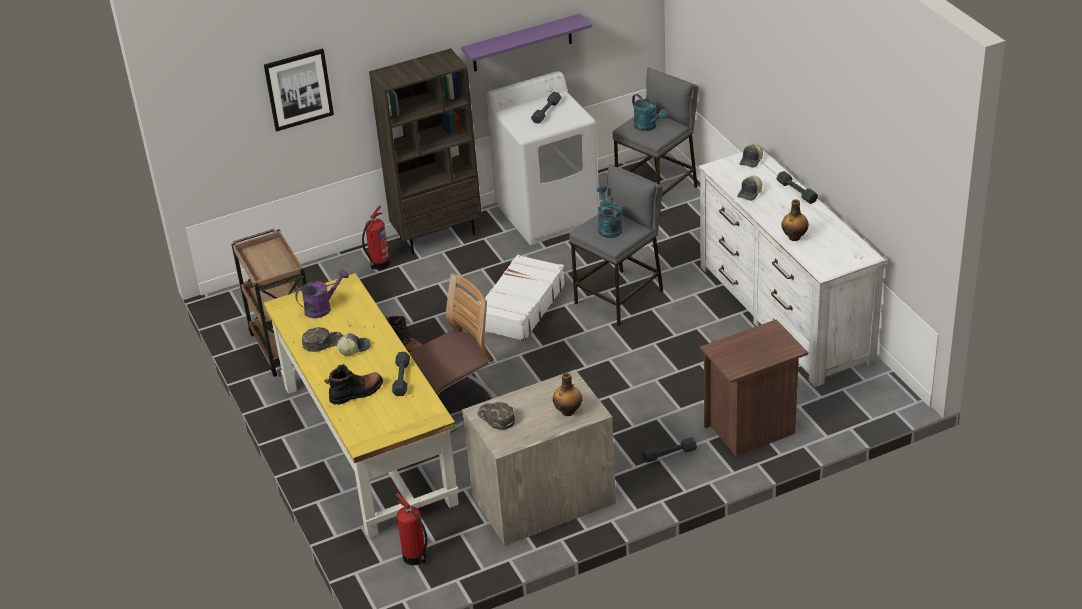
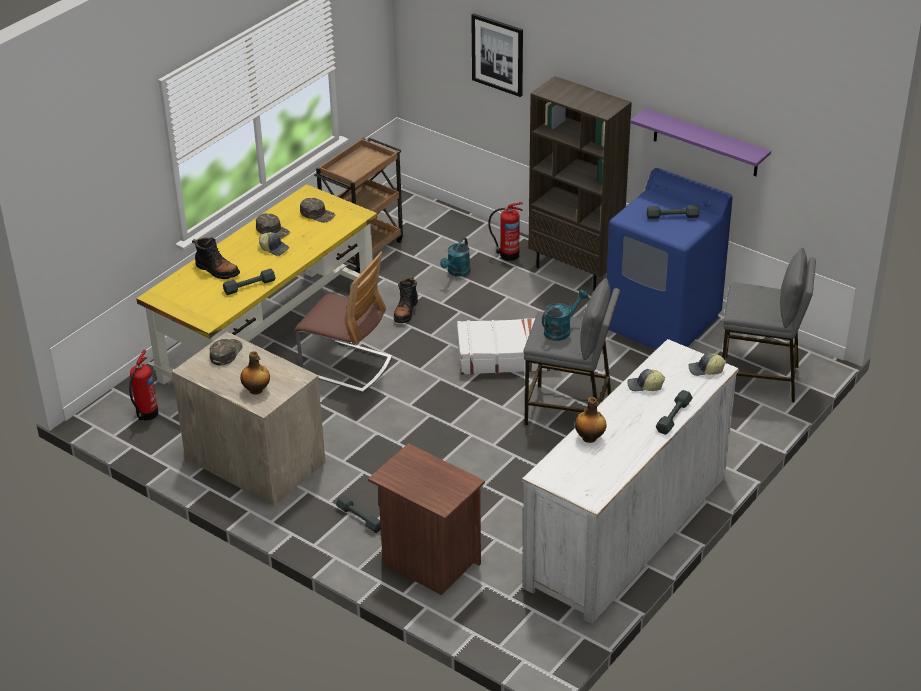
camera: 60 degrees right, 0 degrees up
(322, 308) = (317, 214): purple watering can -> green cap
(548, 214) = (663, 322): white washing machine -> blue washing machine
(648, 127) = (754, 300): turquoise watering can -> turquoise watering can (457, 272)

